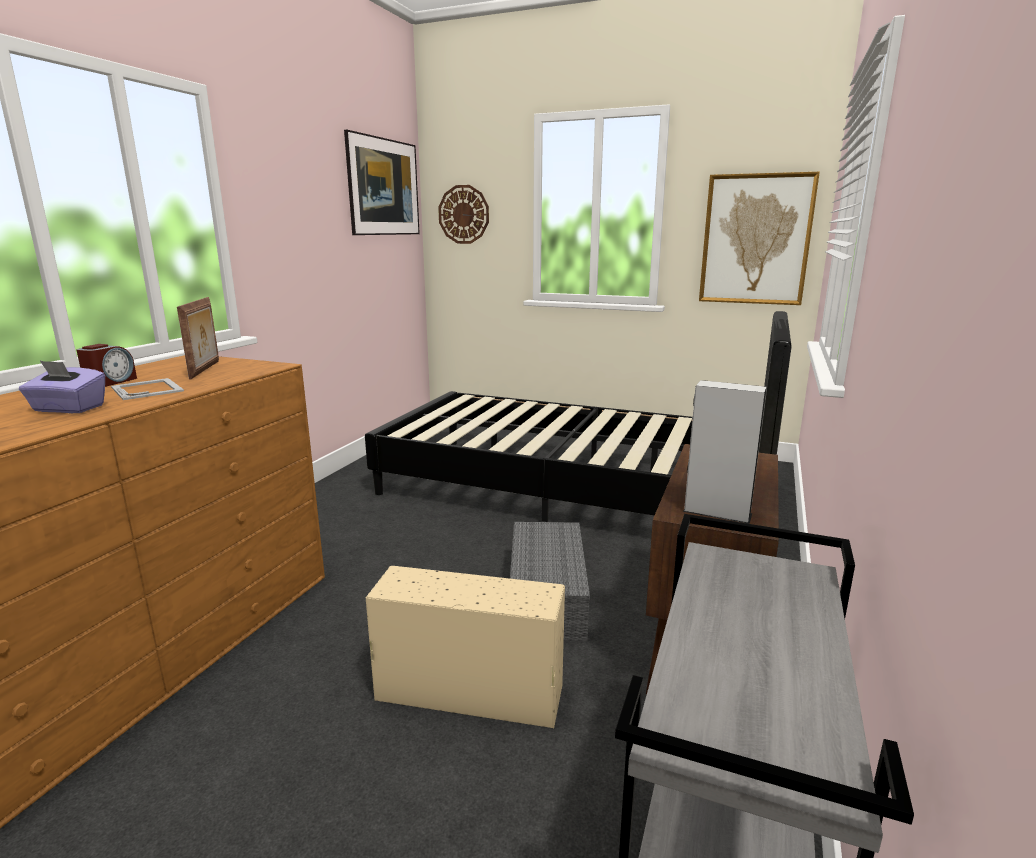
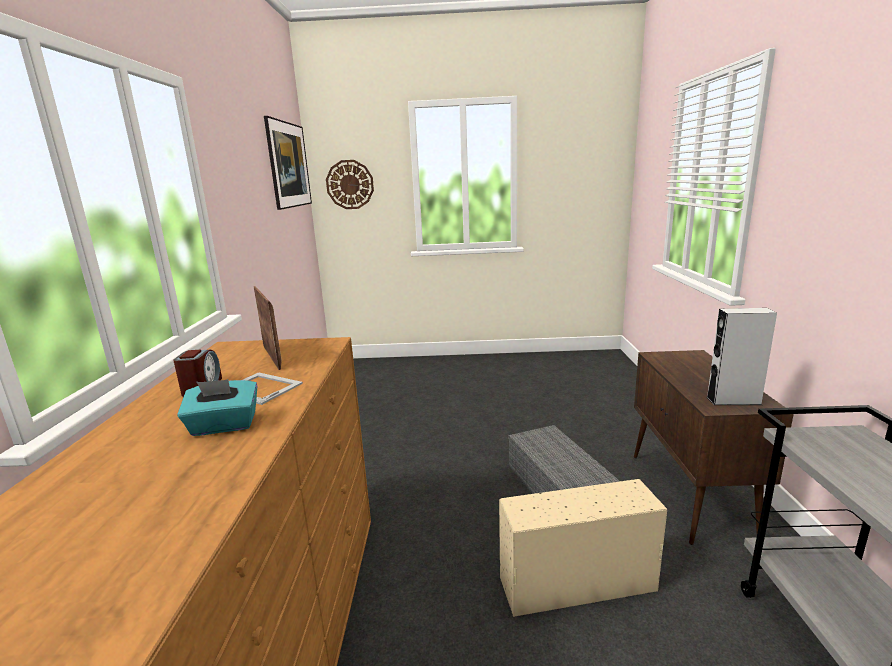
camera: 20 degrees left, 0 degrees up
(68, 409) = (224, 426): purple tissue box -> turquoise tissue box
(571, 489) = (497, 398): black bed -> none
(755, 240) = (585, 194): picture -> none

